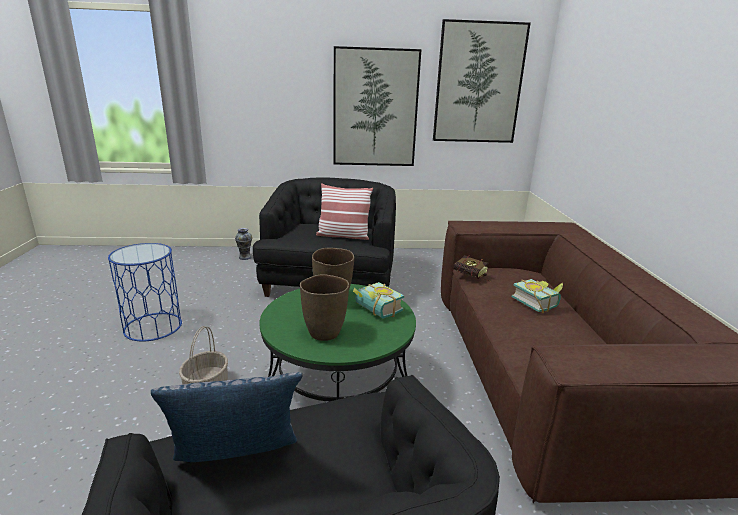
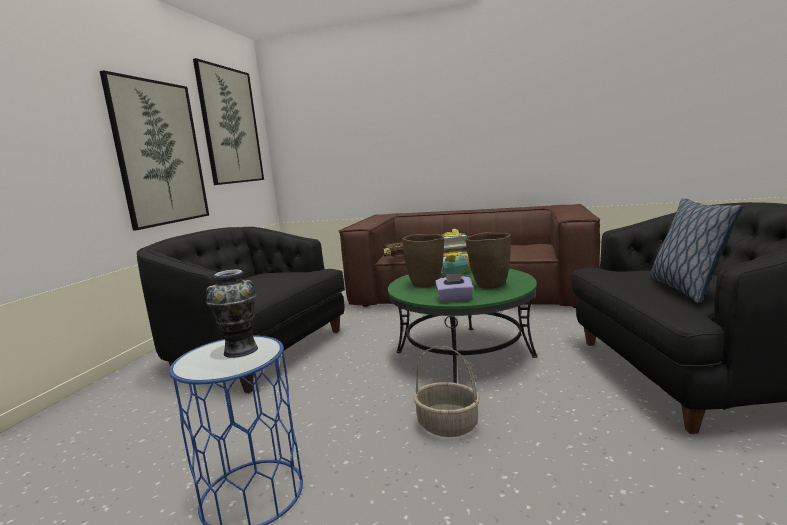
camera: 70 degrees left, 10 degrees down
(244, 257) = (83, 414): vase -> vase (240, 351)
(279, 317) = (454, 299): none -> purple tissue box
(343, 236) = (282, 276): pillow -> none

